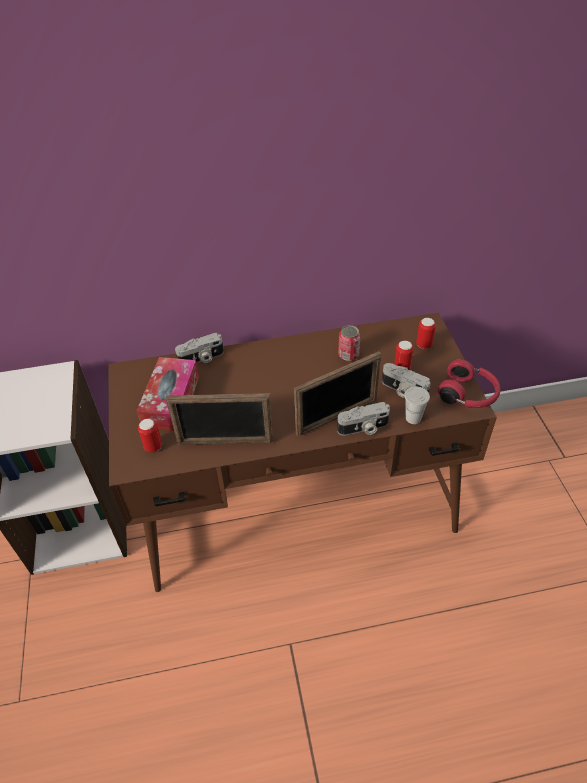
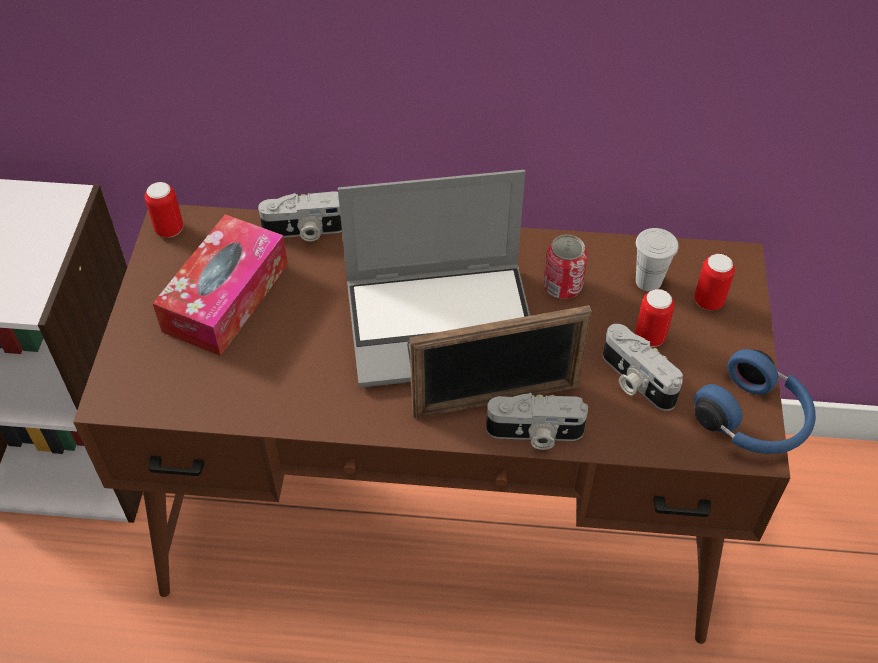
camera: 15 degrees right, 5 degrees up
(153, 446) = (167, 371): can -> can (169, 229)
(225, 442) = (287, 395): picture frame -> none
(294, 386) = (443, 323): none -> laptop
(413, 418) = (632, 438): white cup -> white cup (648, 281)
(468, 395) = (753, 420): red headphones -> blue headphones

